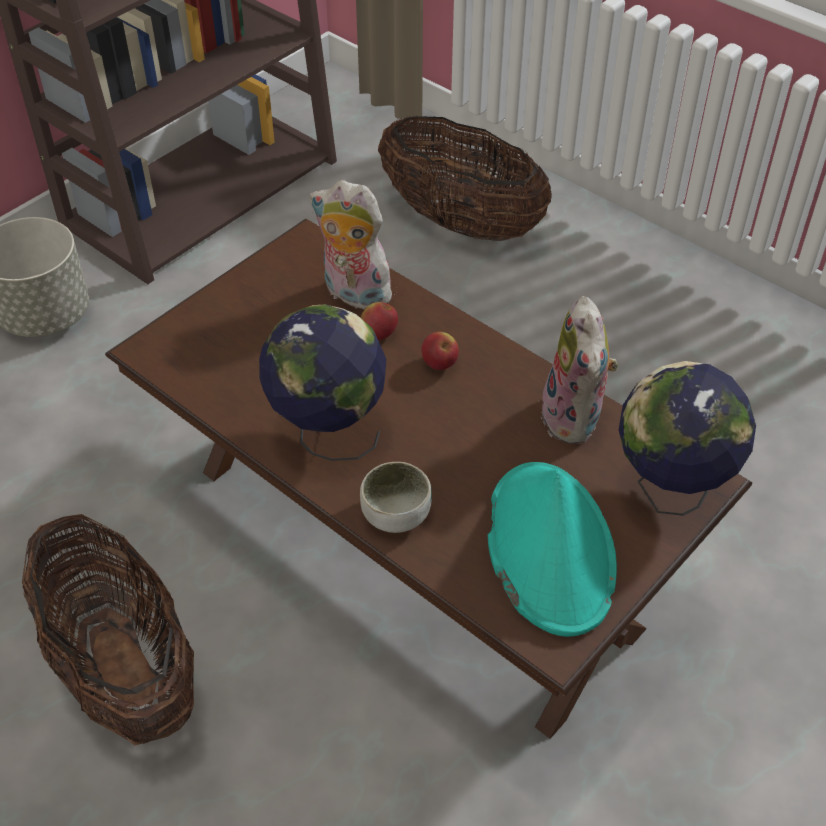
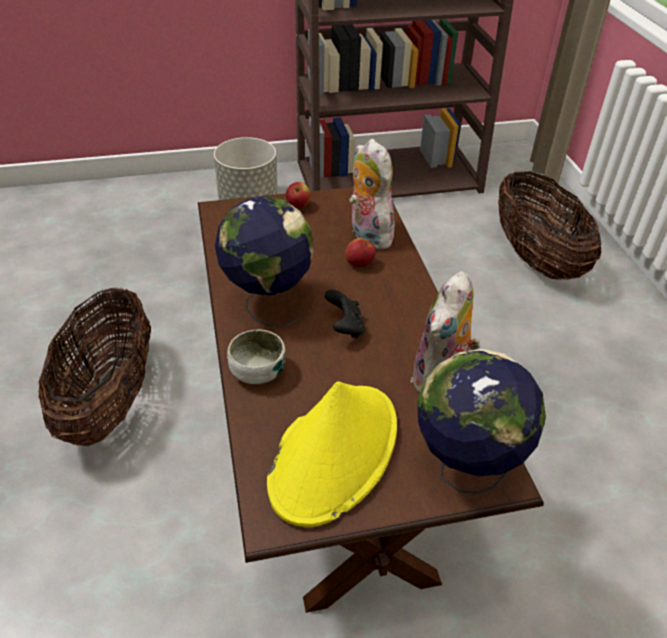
camera: 35 degrees right, 5 degrees down
(435, 416) = (345, 328): none -> black game controller
(439, 364) = (380, 299): apple -> apple (298, 206)
(549, 547) = (334, 452): turquoise hat -> yellow hat

